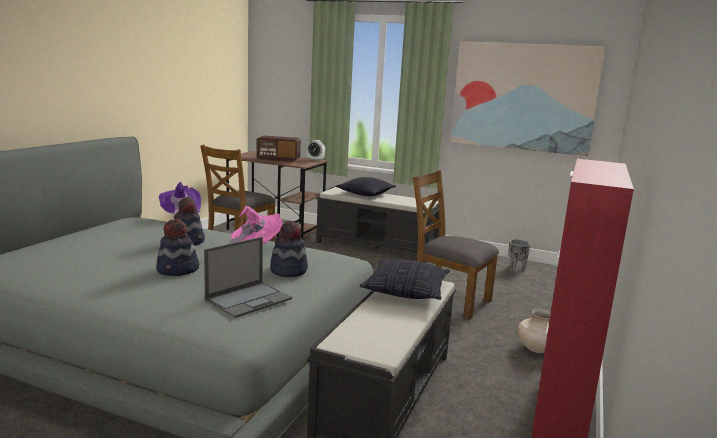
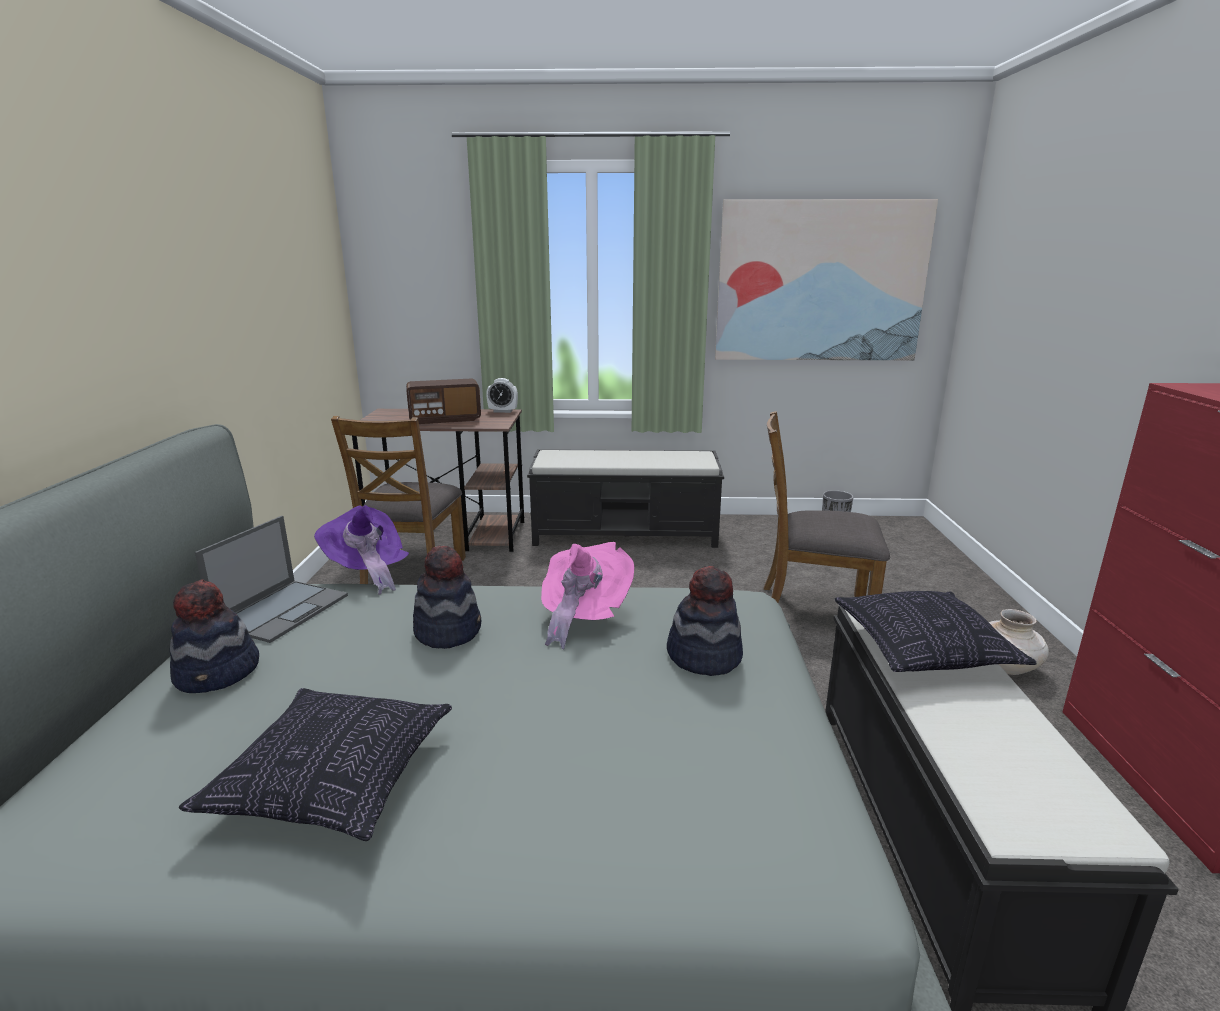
camera: 20 degrees left, 5 degrees up
(178, 270) = (514, 718): hat -> hat (218, 673)
(249, 299) = (735, 760): laptop -> laptop (283, 610)
(365, 194) = (601, 457): pillow -> pillow (334, 781)

